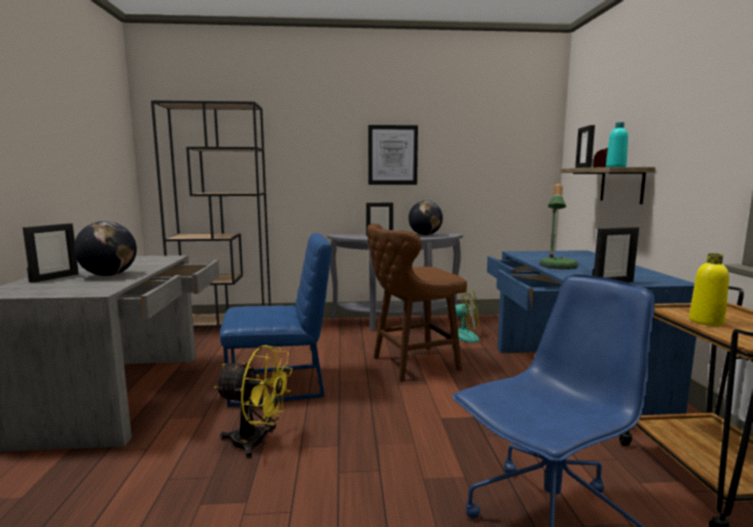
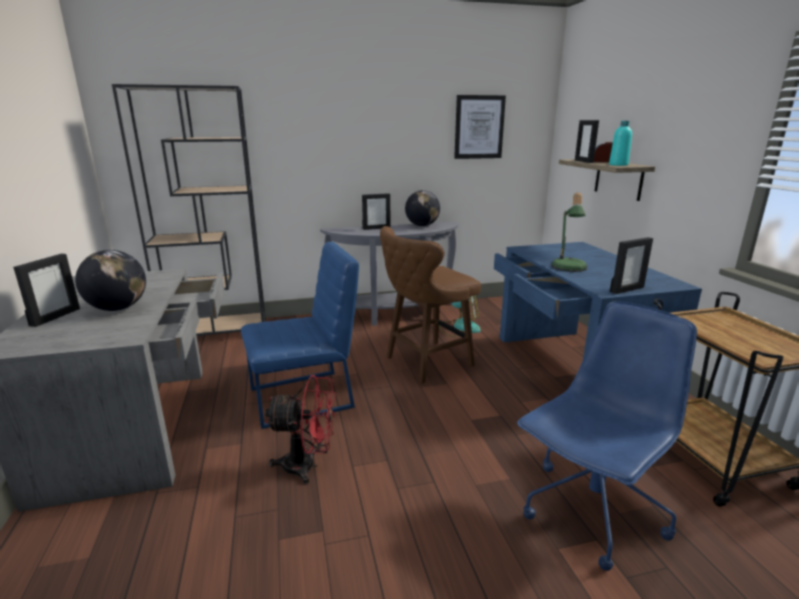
camera: 10 degrees left, 10 degrees up
(257, 442) = (307, 466): yellow fan -> red fan
(392, 155) = (386, 141): picture -> picture (479, 127)
(706, 321) = (716, 332): yellow bottle -> none

